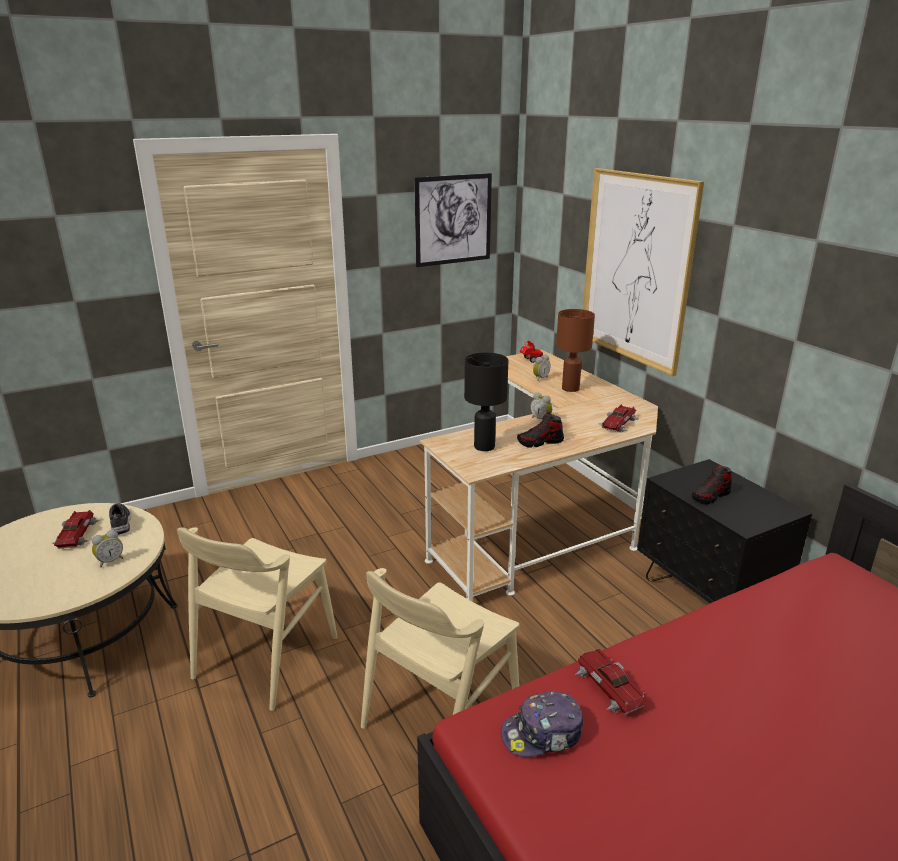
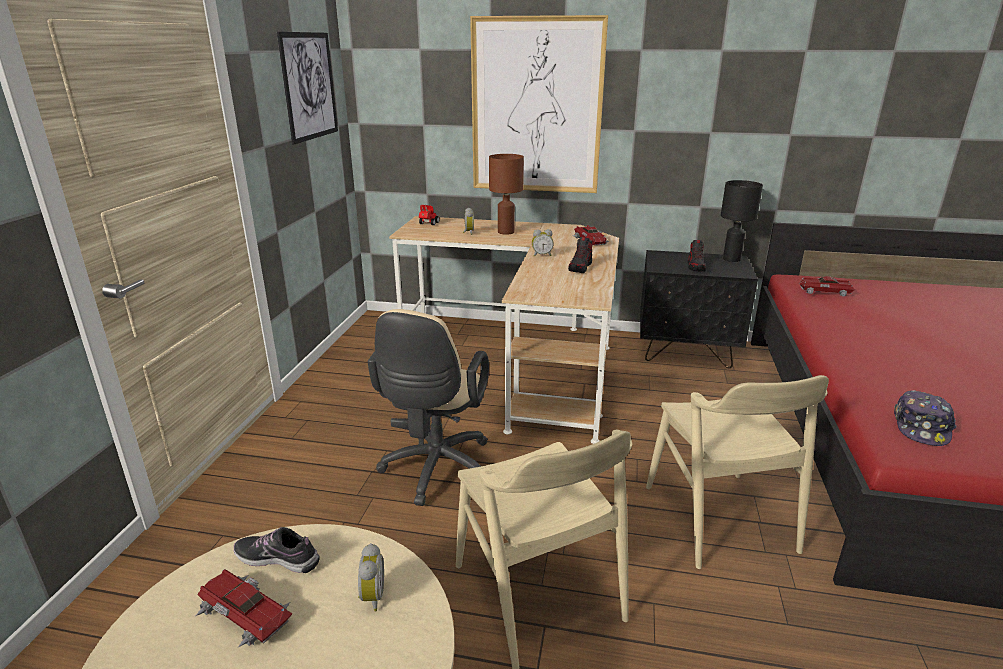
camera: 50 degrees left, 0 degrees up
(345, 555) = (435, 471): none -> beige office chair
(485, 446) = (557, 284): black table lamp -> black table lamp (731, 259)
(608, 687) = (878, 384): toy car -> toy car (824, 291)

